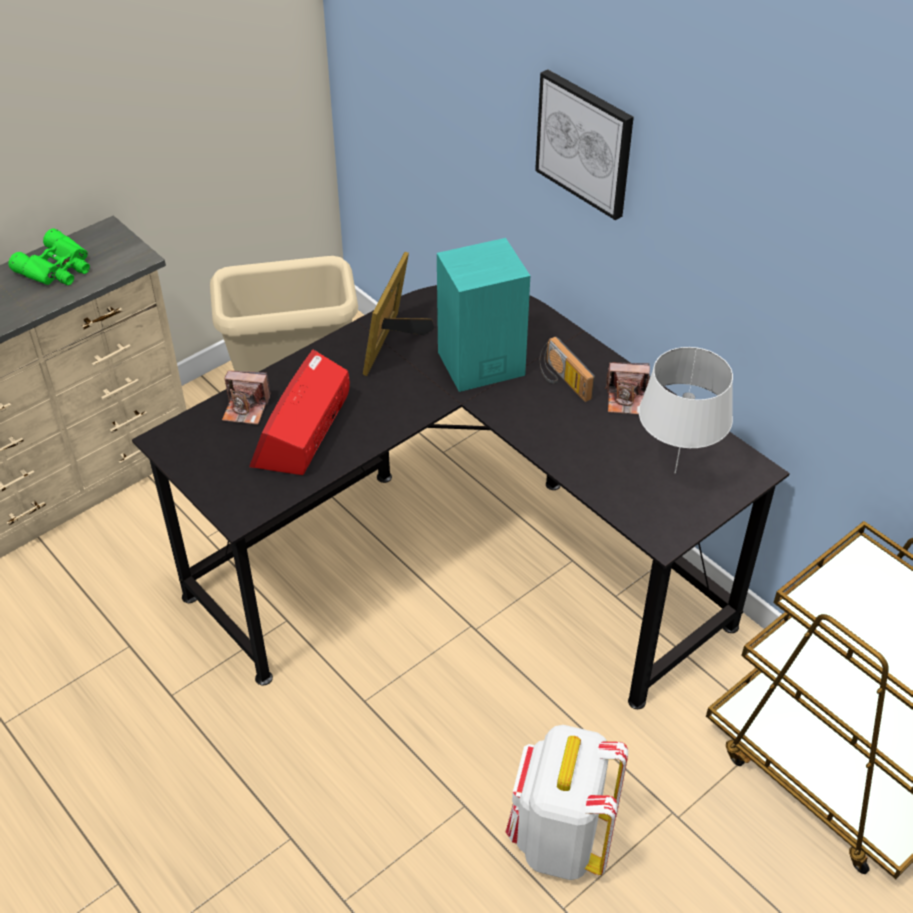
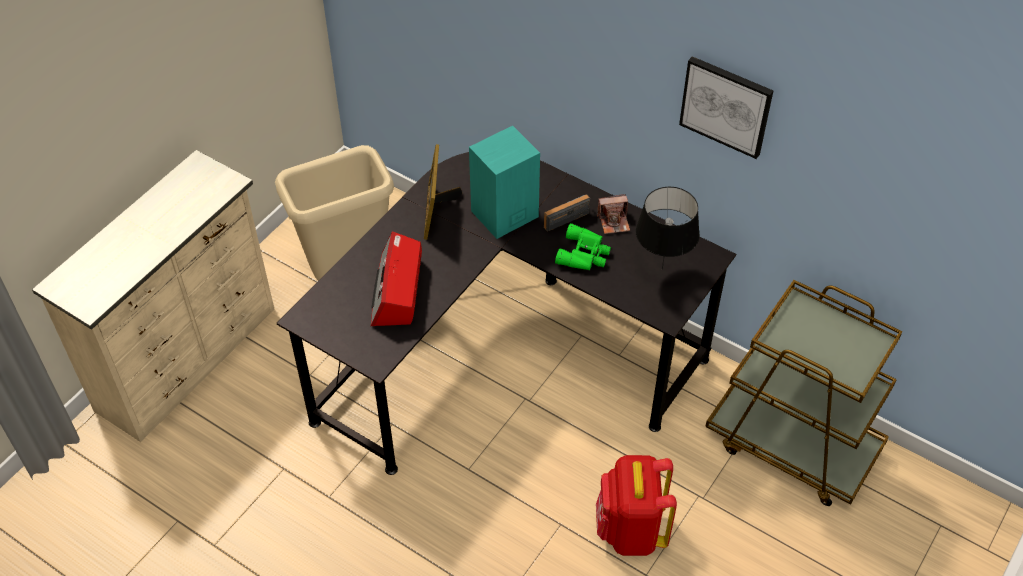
camera: 15 degrees left, 5 degrees up
(57, 268) = (174, 202): green binoculars -> green binoculars (584, 254)
(246, 408) = (350, 282): camera -> none
(560, 839) = (630, 530): white backpack -> red backpack
(562, 381) = (565, 216): radio -> radio turned 105 degrees clockwise
(585, 143) = (559, 51): picture -> picture (726, 106)
(674, 473) = (662, 270): white table lamp -> black table lamp

